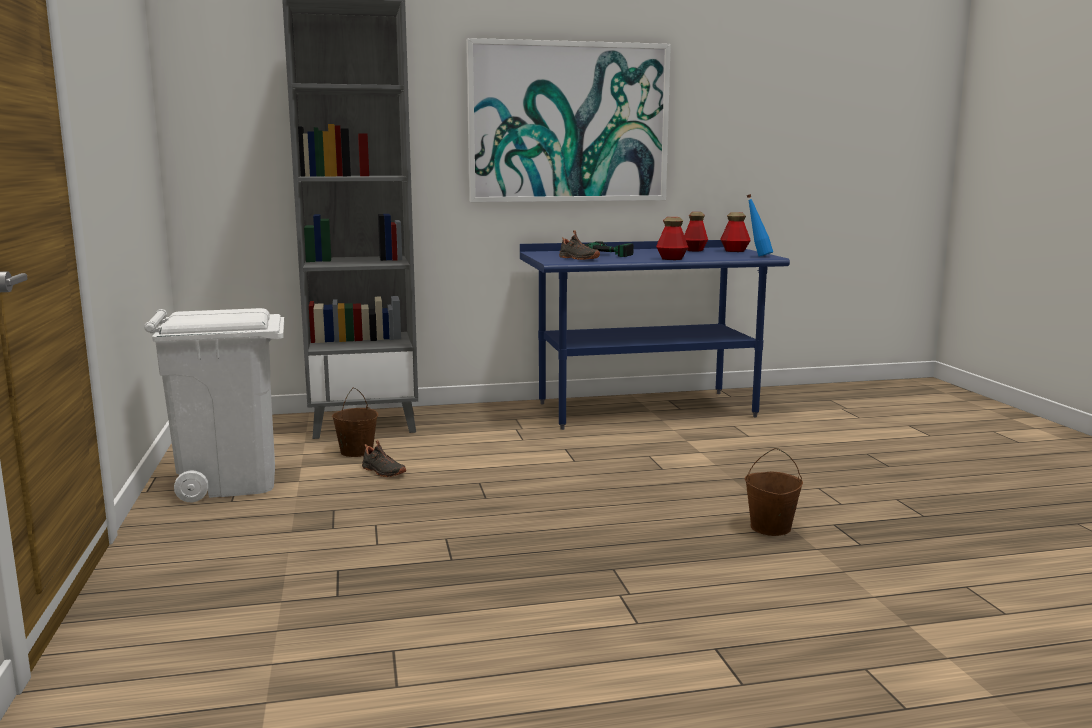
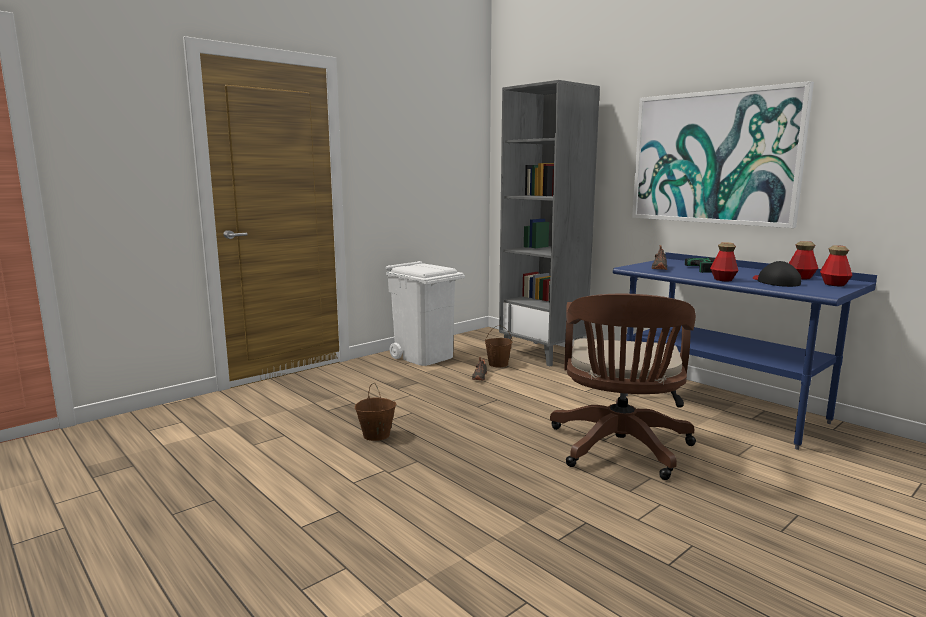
camera: 60 degrees right, 0 degrees up
(693, 469) = (620, 449): none -> brown office chair
(703, 255) = (775, 282): none -> black cap
(757, 256) = (819, 291): blue bottle -> none
(770, 528) = (543, 498): brown bucket -> brown bucket (376, 435)

